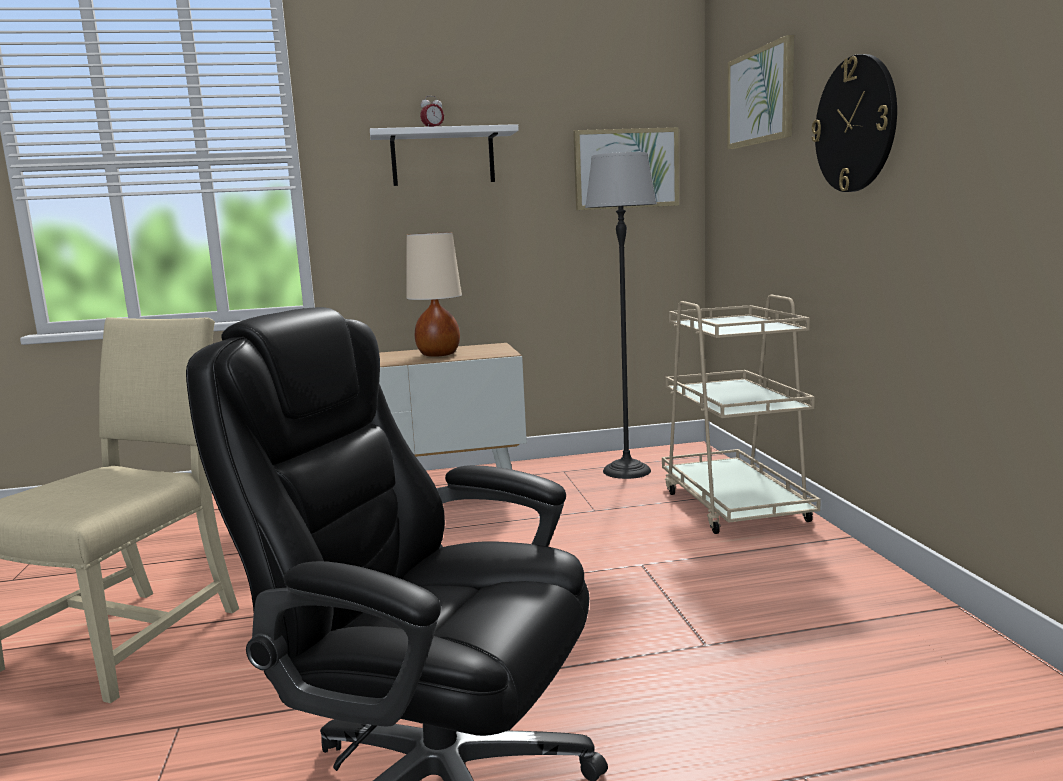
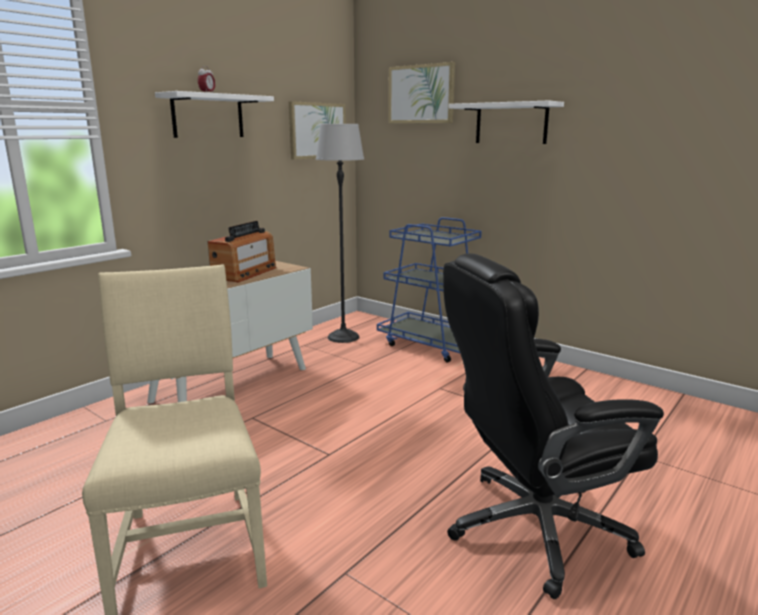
camera: 40 degrees left, 5 degrees up
(438, 354) = (245, 273): beige table lamp -> radio
(734, 505) = (432, 345): beige cart -> blue cart
(855, 124) = (511, 123): wall clock -> white shelf

